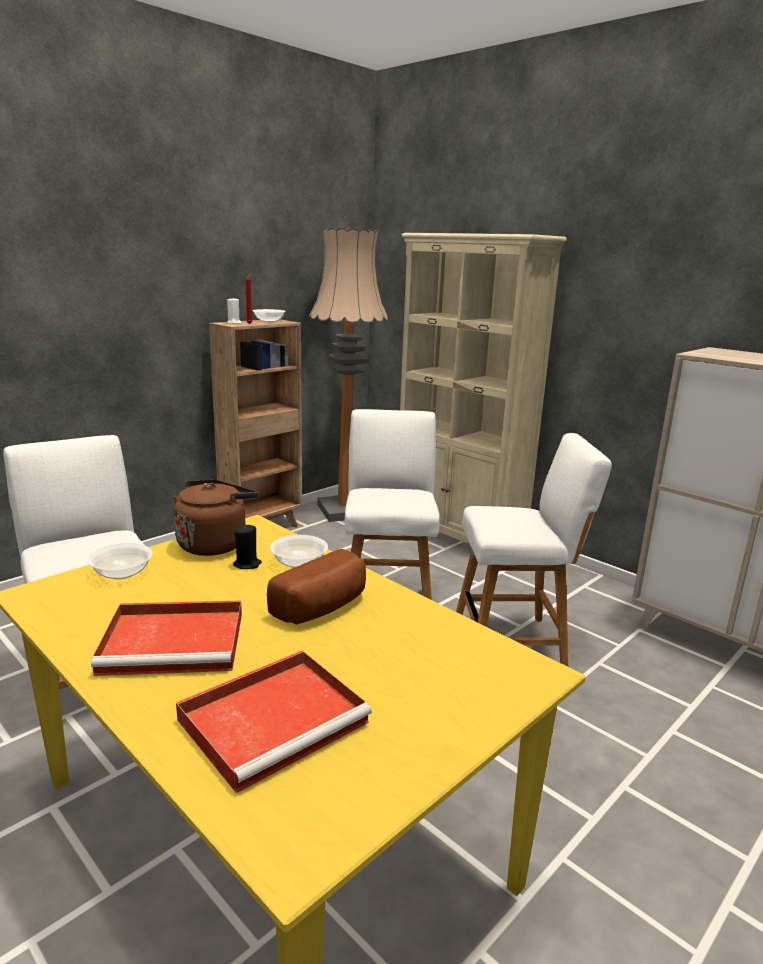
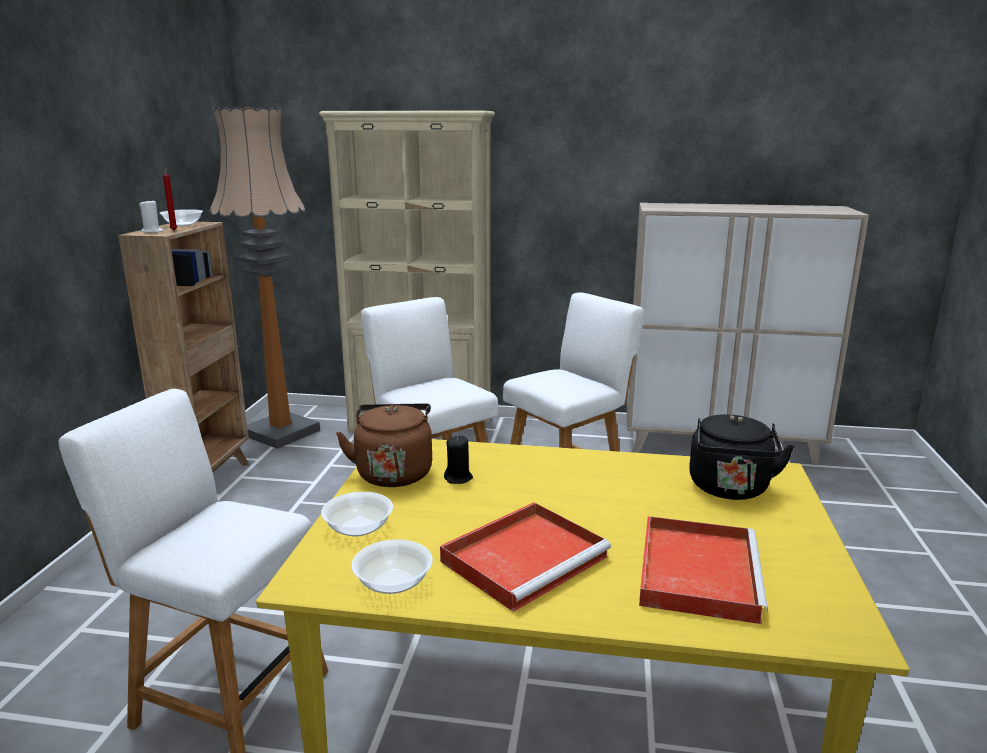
camera: 35 degrees left, 0 degrees up
(299, 562) = (498, 461): bowl -> bowl (393, 582)
(324, 607) = (582, 486): bread -> none
(451, 666) = (730, 490): none -> black kettle

